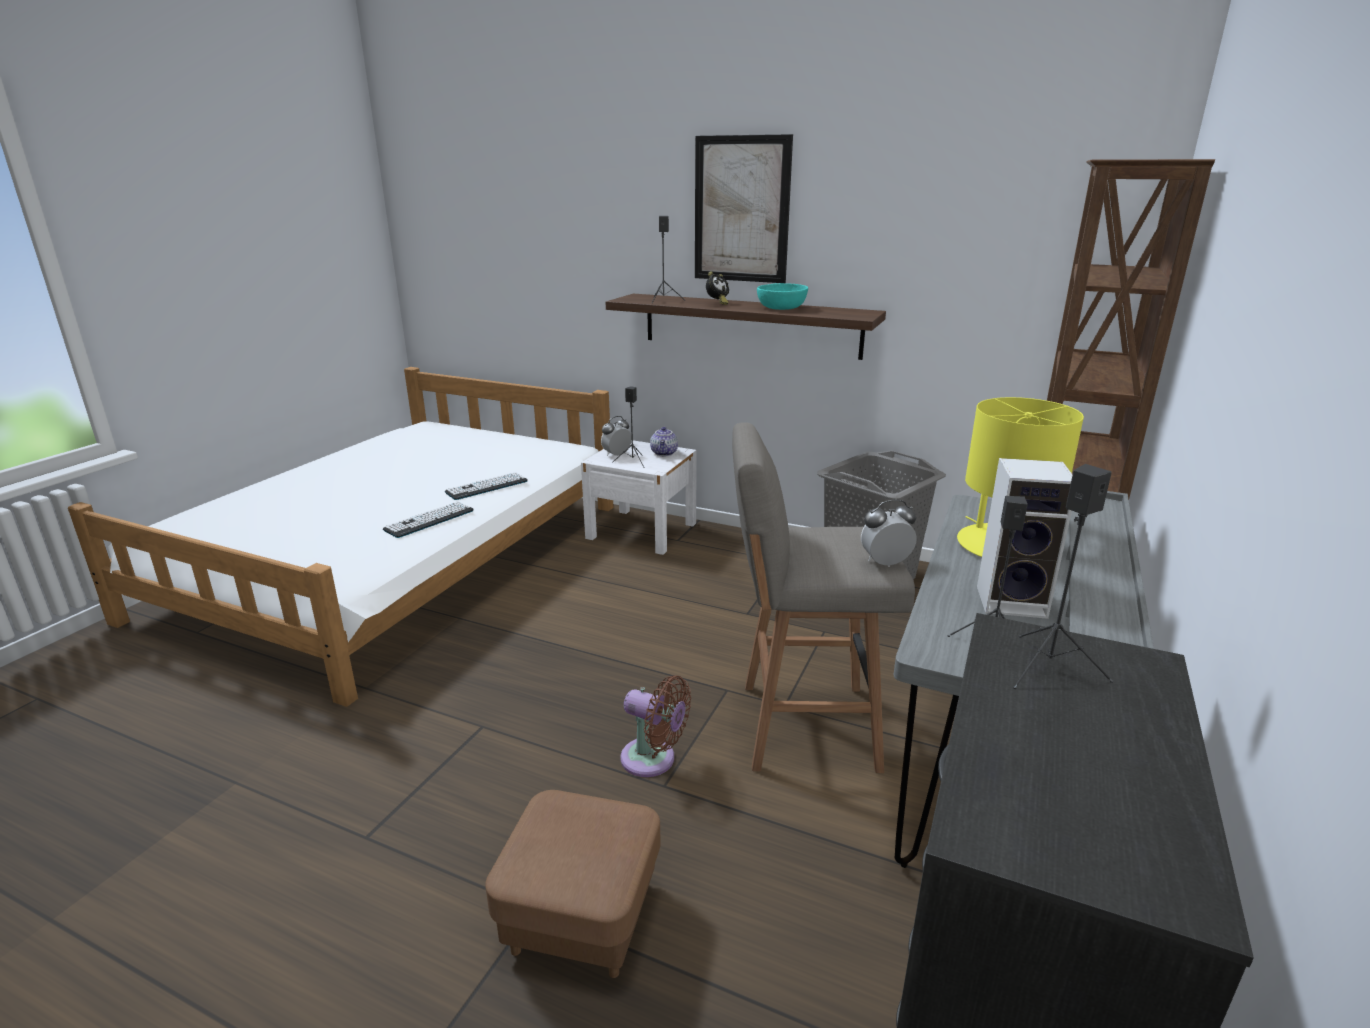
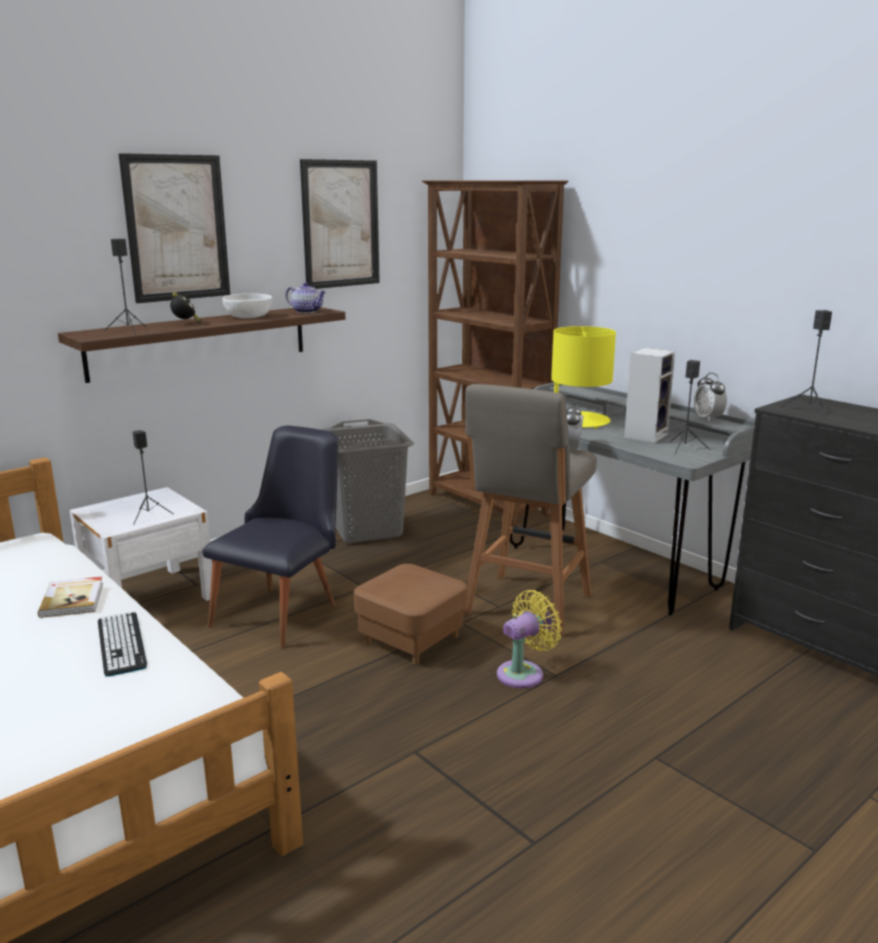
camera: 65 degrees left, 5 degrees down
(487, 487) = (73, 599): keyboard -> book
(581, 916) = (670, 737): brown ottoman -> brown ottoman (411, 639)
(617, 455) = (117, 519): alarm clock -> alarm clock (708, 418)
(653, 760) = (524, 673): brown fan -> yellow fan
(664, 453) = (153, 499): teapot -> teapot (307, 312)
(668, 590) = (284, 610): none -> black chair
(781, 308) = (248, 316): turquoise bowl -> white bowl
(941, 217) = (341, 224): none -> picture

